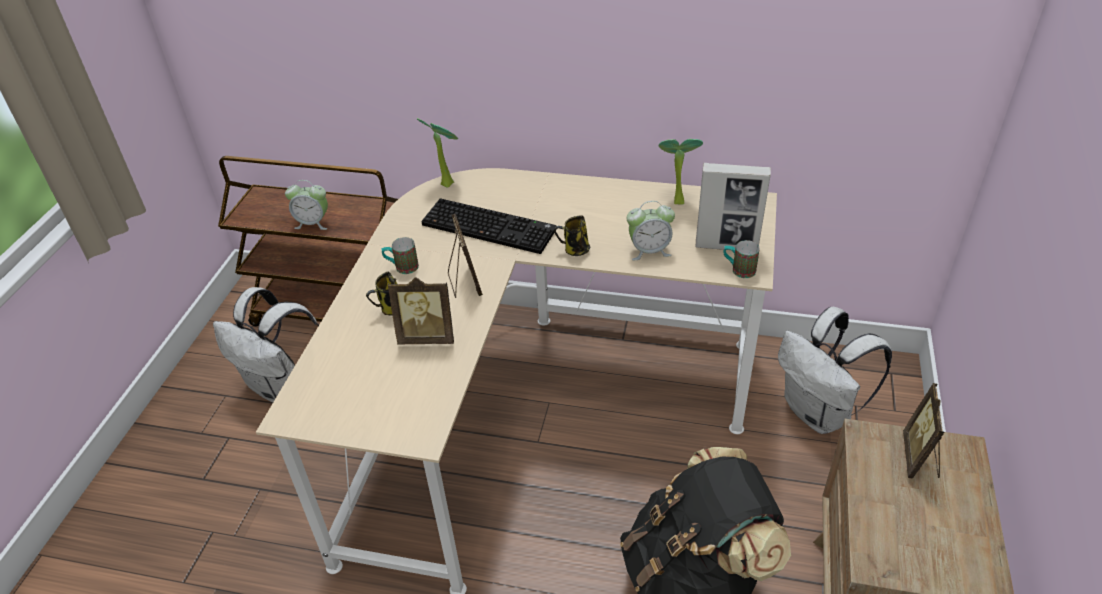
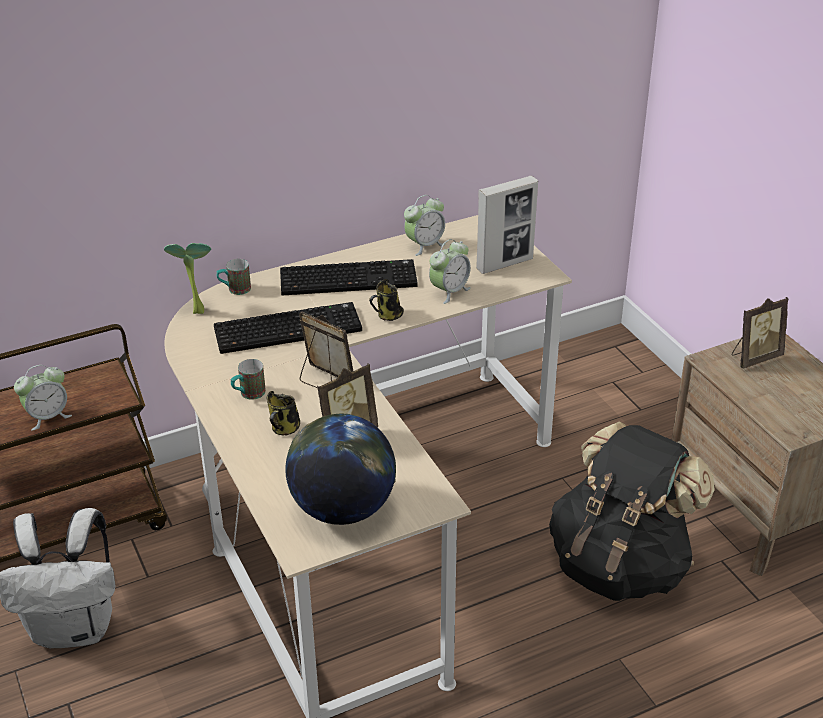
camera: 40 degrees left, 5 degrees down
(352, 400) = (343, 509): none -> globe
(583, 204) = (349, 278): none -> keyboard
(676, 200) = (424, 245): potted plant -> alarm clock
(738, 270) = (533, 277): mug -> mug (234, 290)
(819, 413) = (593, 400): white backpack -> none
(920, 458) = (754, 357): picture frame -> picture frame turned 90 degrees counterclockwise

